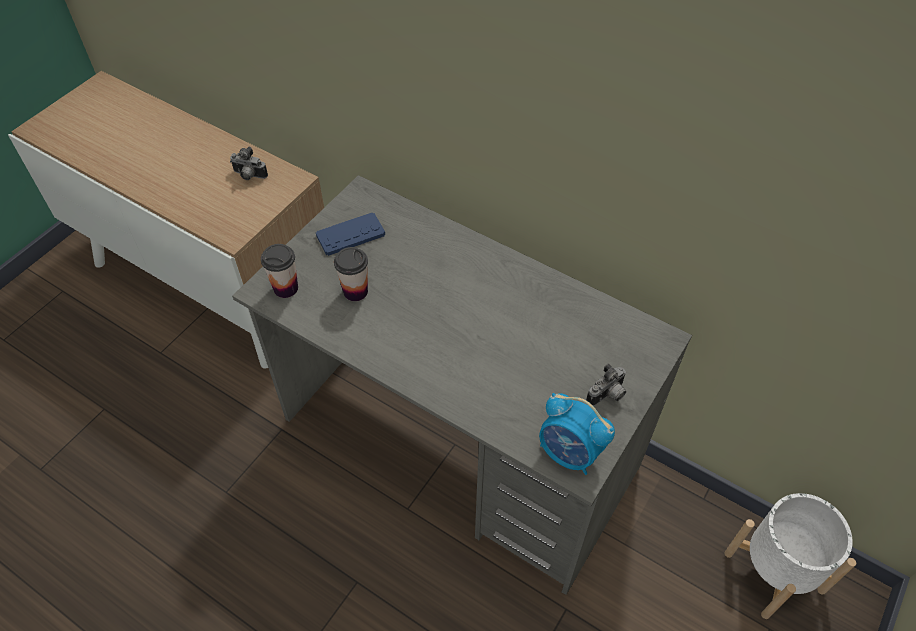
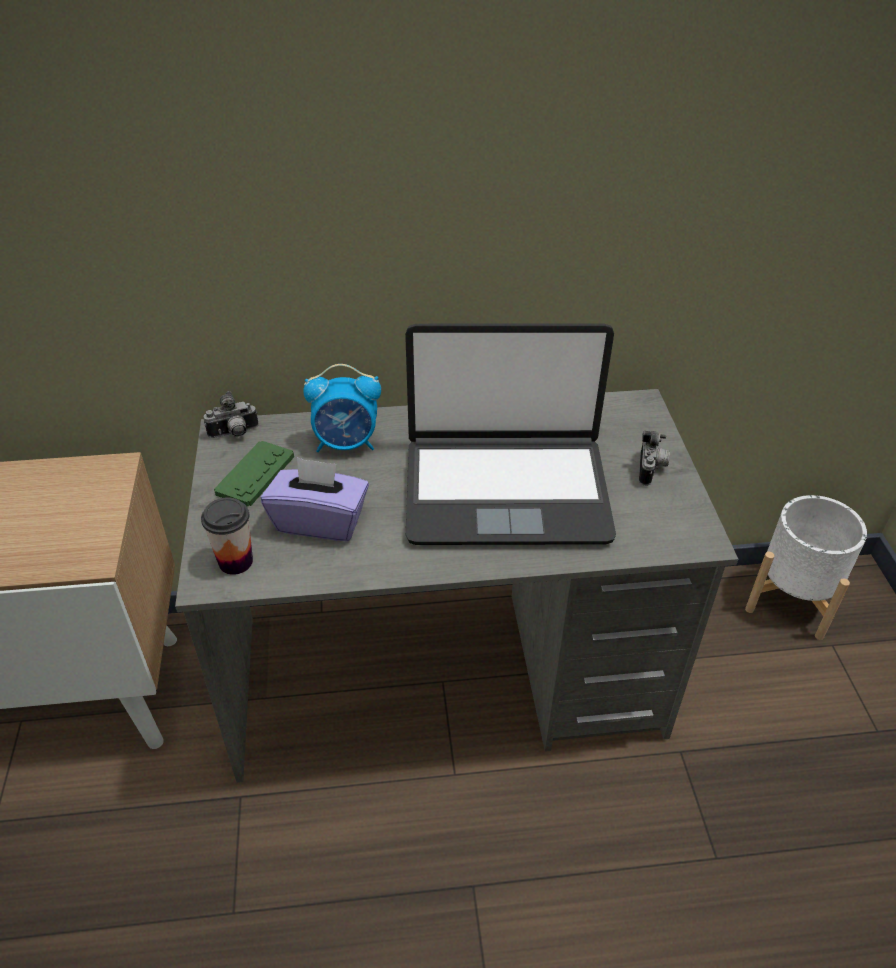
camera: 40 degrees left, 10 degrees down
(249, 176) = (49, 491): camera -> camera (234, 434)
(350, 235) = (255, 474): blue game controller -> green game controller
(355, 291) = (320, 521): cup -> purple tissue box
(489, 344) = (506, 490): none -> laptop
(569, 453) = (675, 532): alarm clock -> alarm clock (347, 443)

